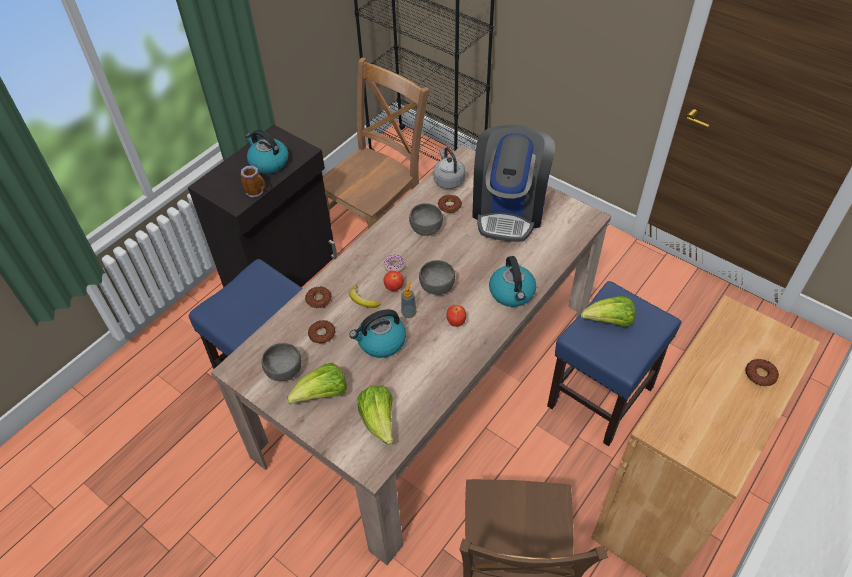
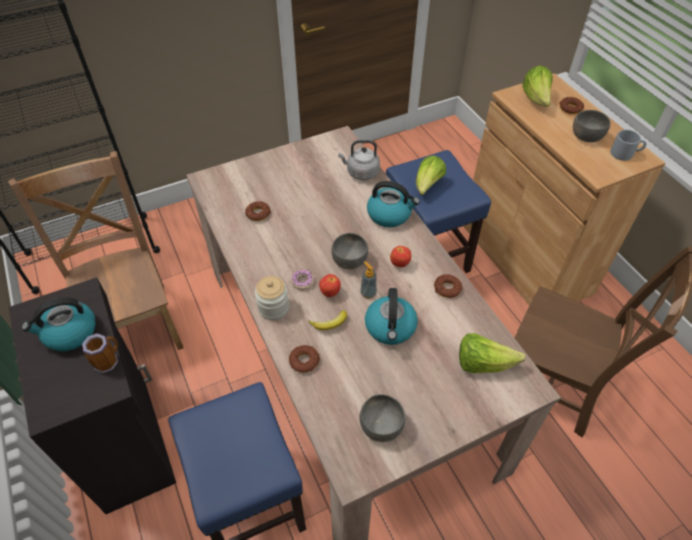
camera: 65 degrees left, 0 degrees up
(322, 334) = (352, 374): donut -> donut (447, 288)
(322, 395) = (430, 400): lettuce -> lettuce (536, 99)
(358, 259) = (273, 308): none -> jar
(426, 228) = (272, 240): grey bowl -> grey bowl (586, 136)
(448, 180) = (224, 201): grey kettle -> grey kettle (361, 173)
(509, 209) = (294, 177): coffee machine -> none
(718, 449) = (625, 153): none -> grey mug

